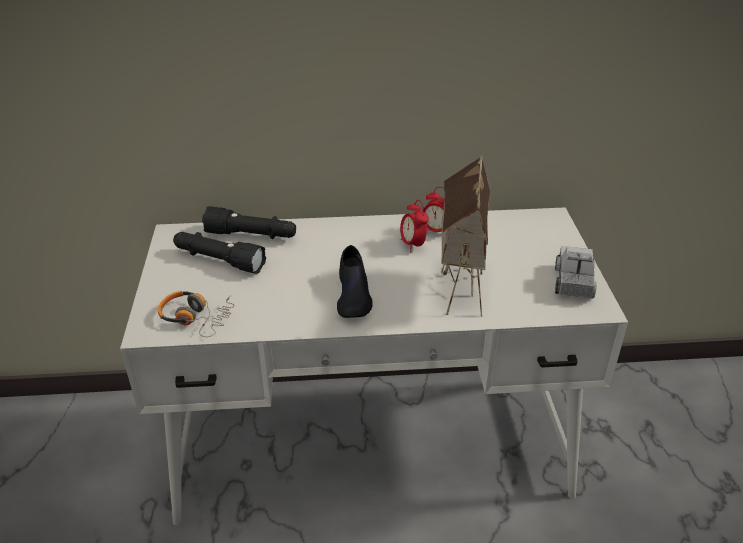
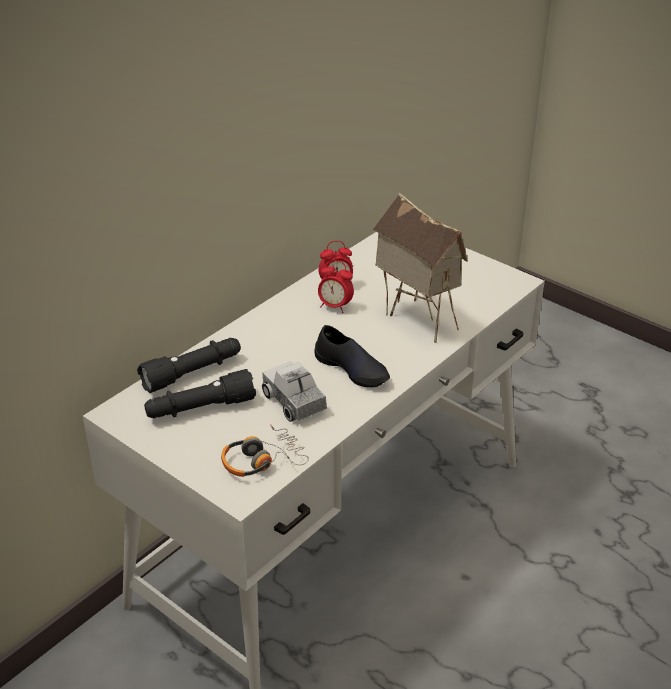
camera: 45 degrees left, 0 degrees up
(573, 283) = (480, 272): toy truck -> toy truck (294, 402)

